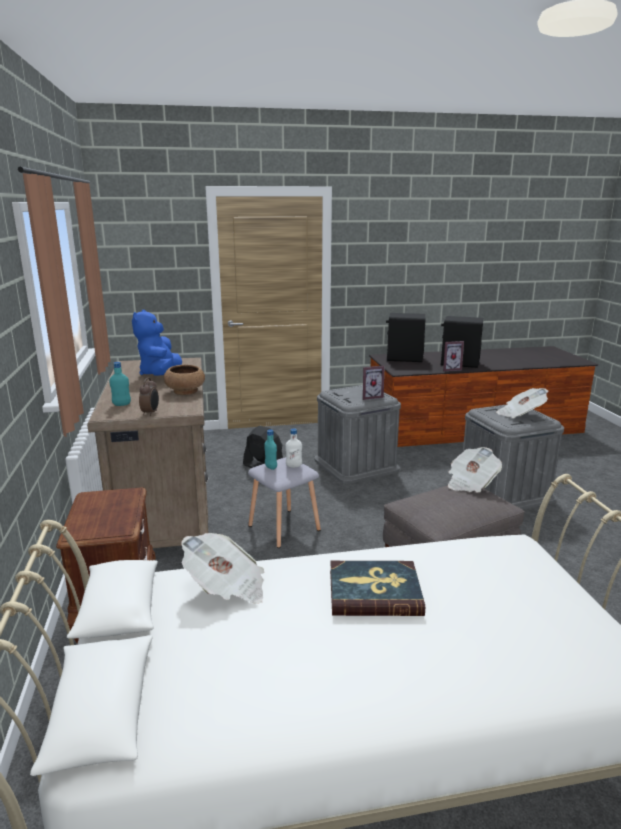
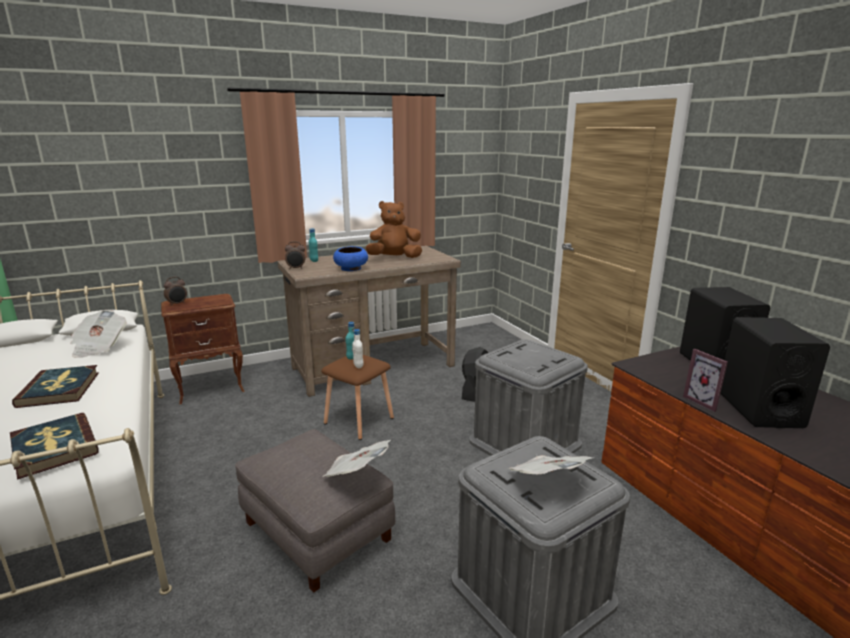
camera: 75 degrees right, 0 degrees up
(97, 527) = (177, 304): none -> alarm clock
(160, 374) = (394, 258): blue plush toy -> brown plush toy
(186, 391) = (351, 269): brown bowl -> blue bowl
(285, 528) = (358, 421): grey stool -> brown stool
(371, 397) = (528, 364): picture frame -> none
(515, 567) = (54, 448): none -> book

